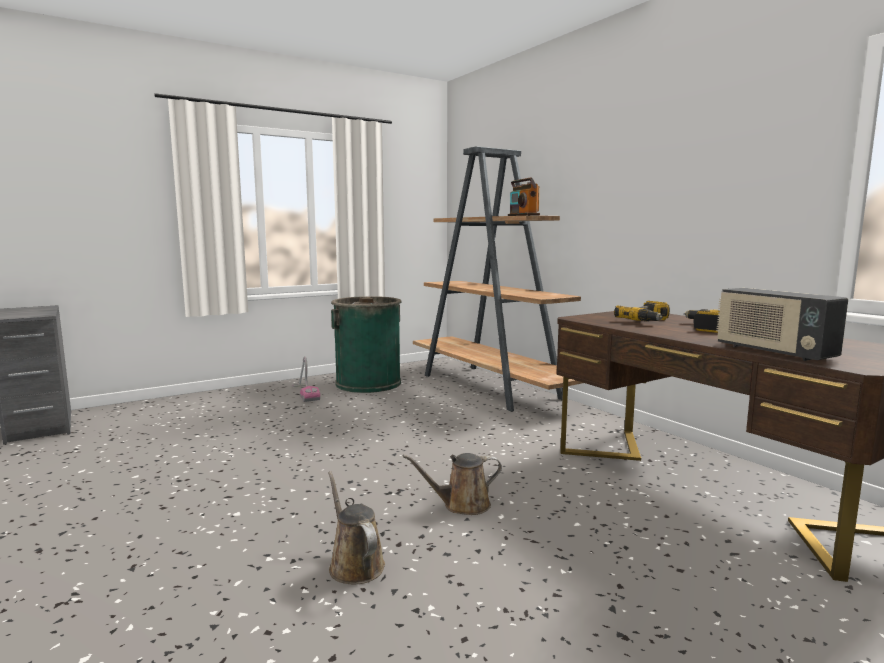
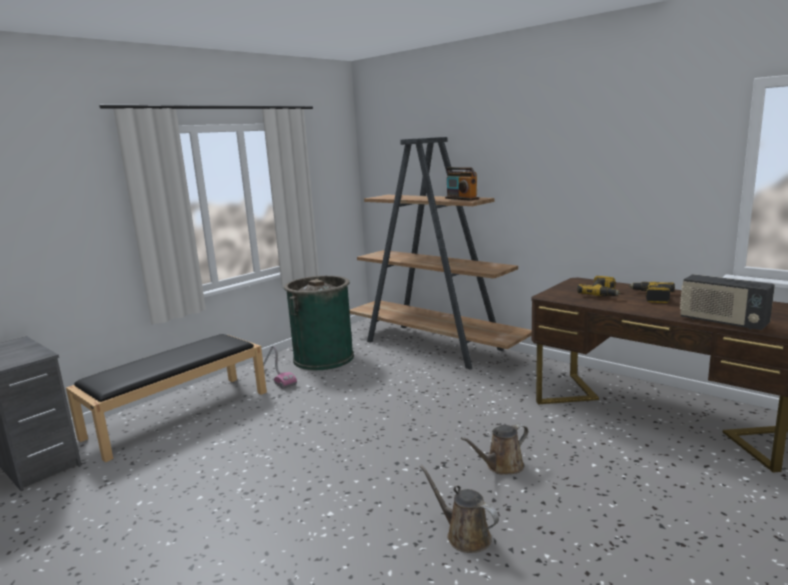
camera: 15 degrees left, 5 degrees up
(192, 408) = (179, 414): none -> black bench

